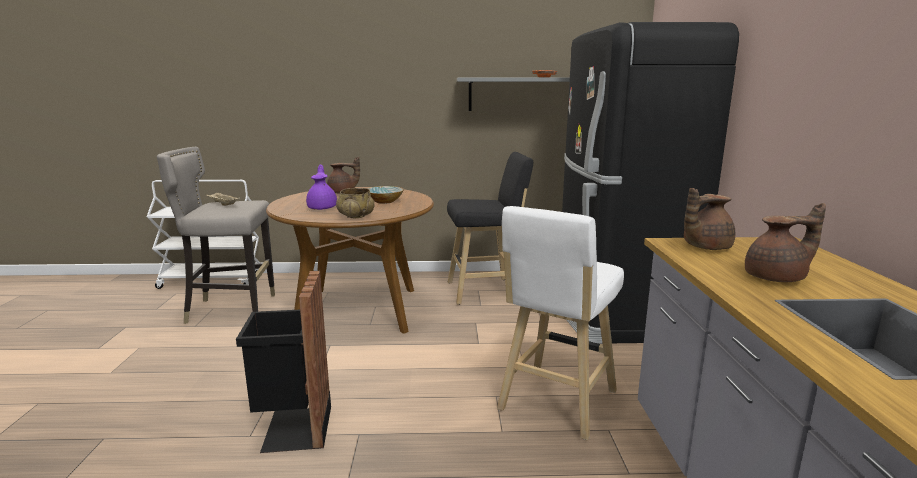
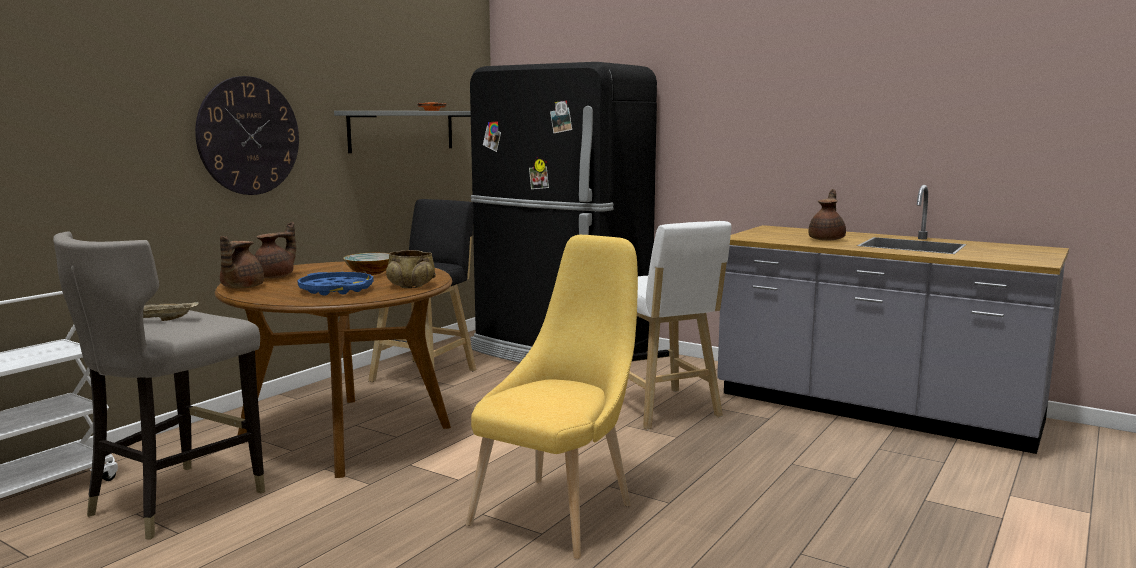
camera: 55 degrees left, 5 degrees down
(293, 429) = (559, 511): black trash can -> yellow chair
(323, 208) = (336, 289): purple teapot -> blue tray
(381, 95) = (248, 136): none -> wall clock
(704, 247) = (757, 236): brown teapot -> brown teapot (240, 287)

